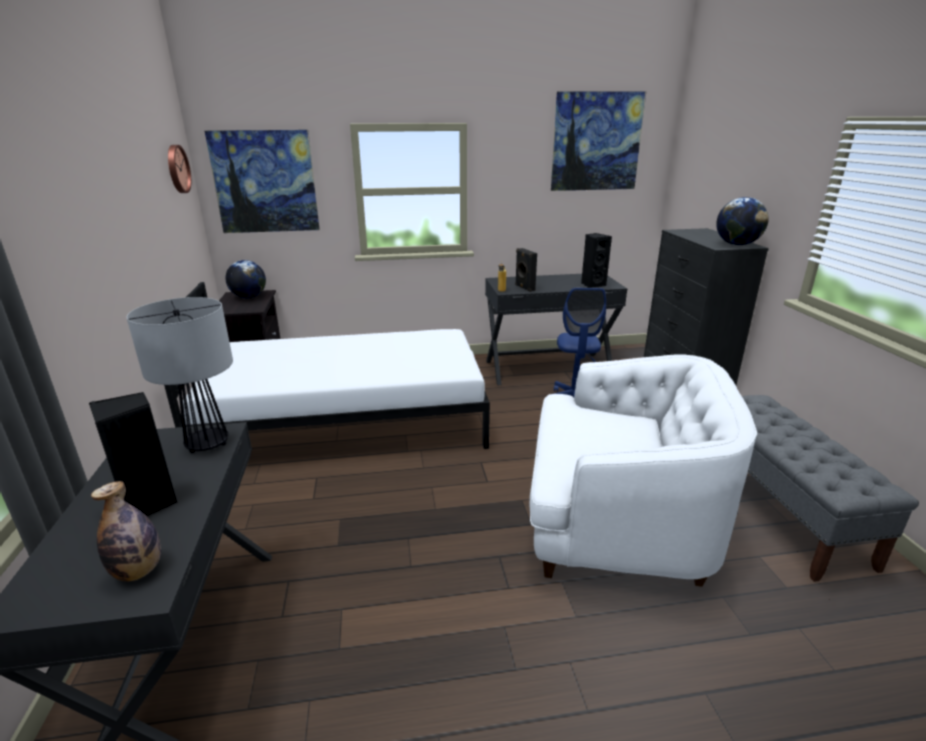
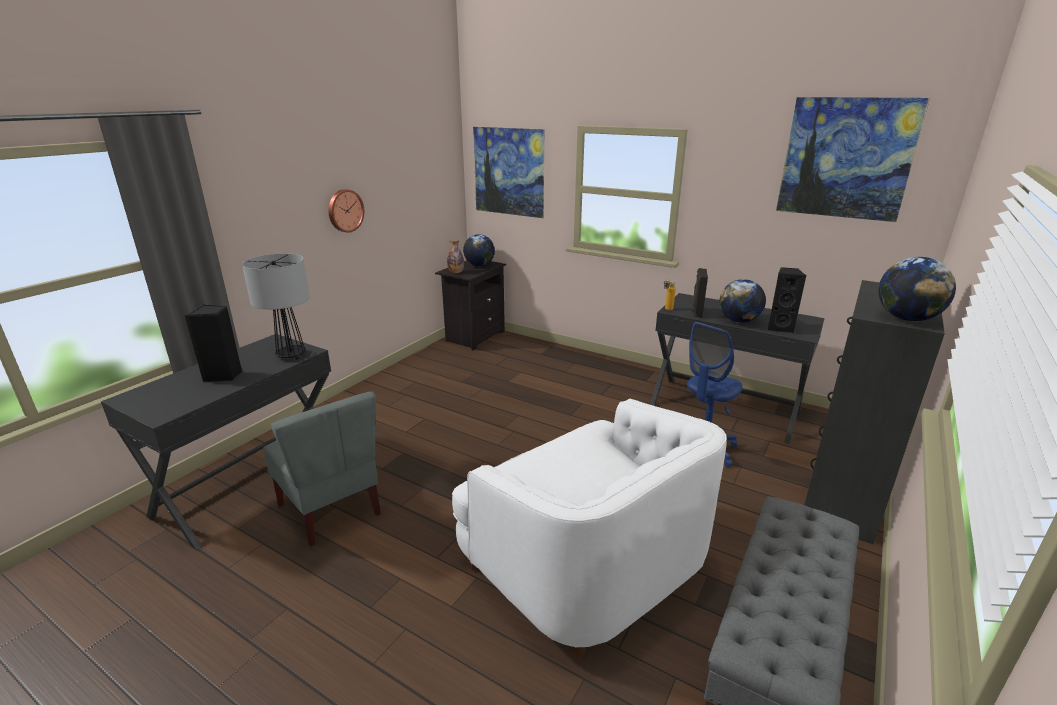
camera: 40 degrees right, 0 degrees up
(138, 571) = (173, 405): bottle -> bottle (456, 272)
(177, 169) = (436, 157): wall clock -> wall clock (345, 210)
(341, 613) = (331, 509): none -> grey chair
(346, 423) = (491, 388): white bed -> none
(561, 287) = (739, 321): none -> globe

